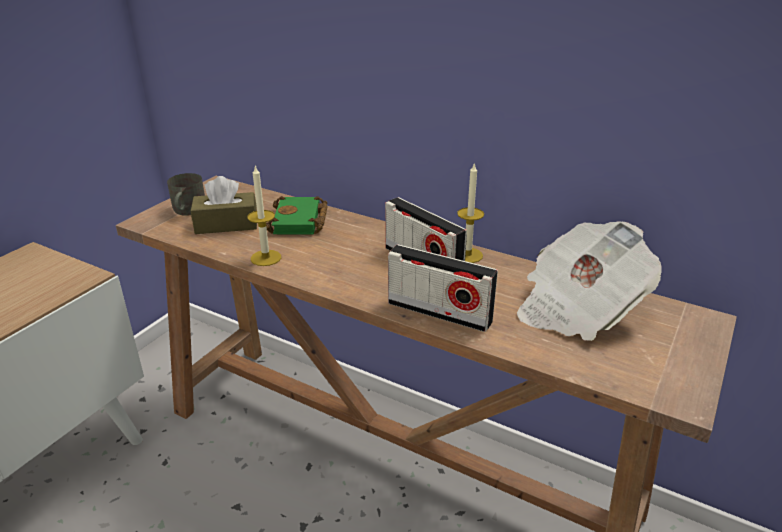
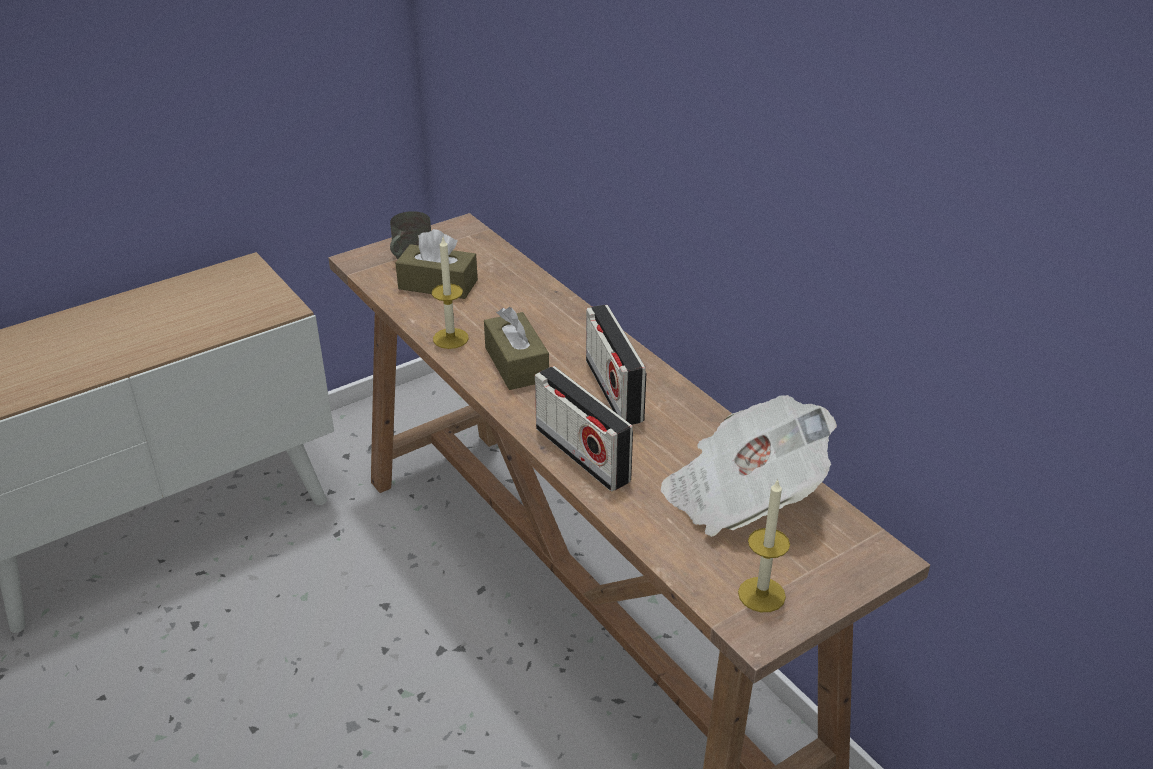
camera: 25 degrees right, 5 degrees up
(300, 222) = (518, 301): green book -> none
(334, 263) = (516, 364): none -> brown tissue box
(467, 255) = (673, 395): candle -> candle (761, 594)

